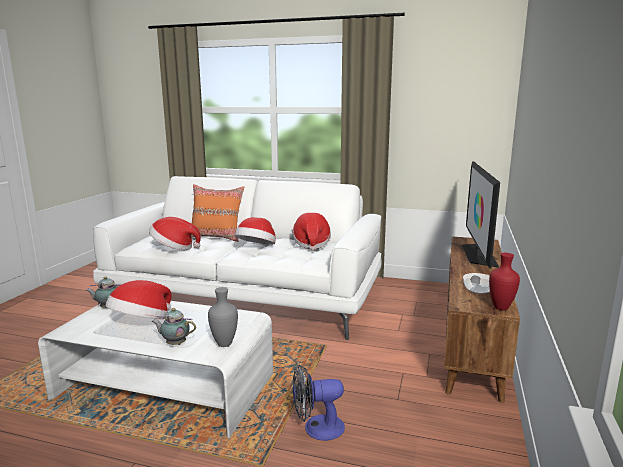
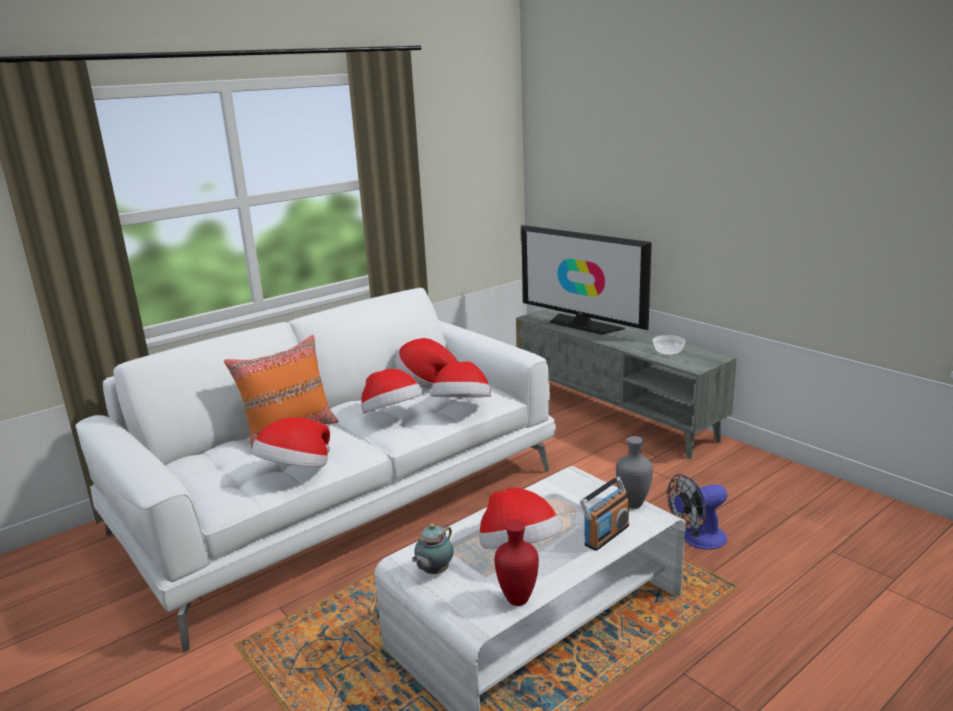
camera: 55 degrees left, 5 degrees up
(175, 344) = (606, 535): teapot -> radio
(287, 259) = (462, 407): none -> hat
(317, 428) = (697, 539): fan -> fan turned 45 degrees clockwise
(472, 341) = (615, 413): brown tv stand -> grey tv stand
(501, 307) = (712, 356): red vase -> red vase (517, 599)

